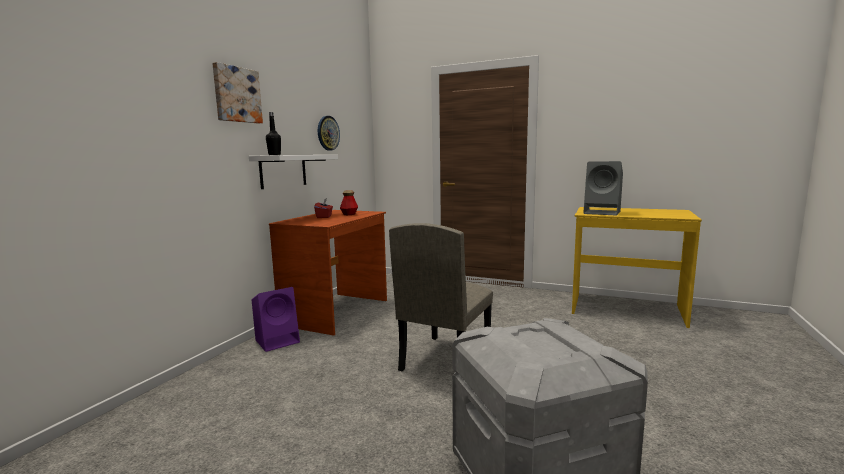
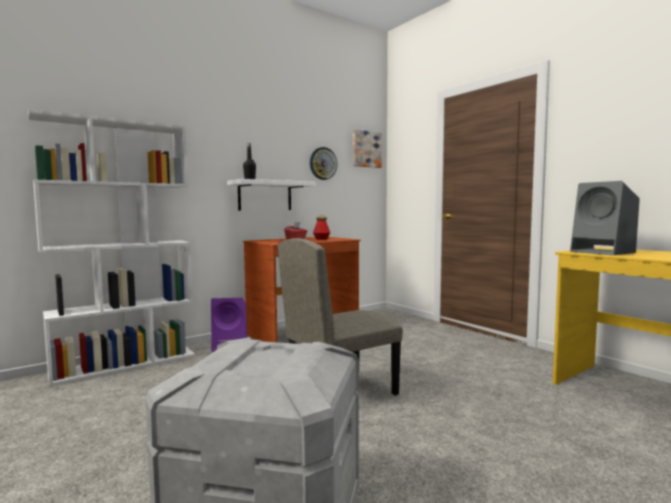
camera: 30 degrees right, 5 degrees down
(175, 391) = (125, 364): none -> white bookcase
(236, 95) = (219, 129): picture -> picture (366, 149)

